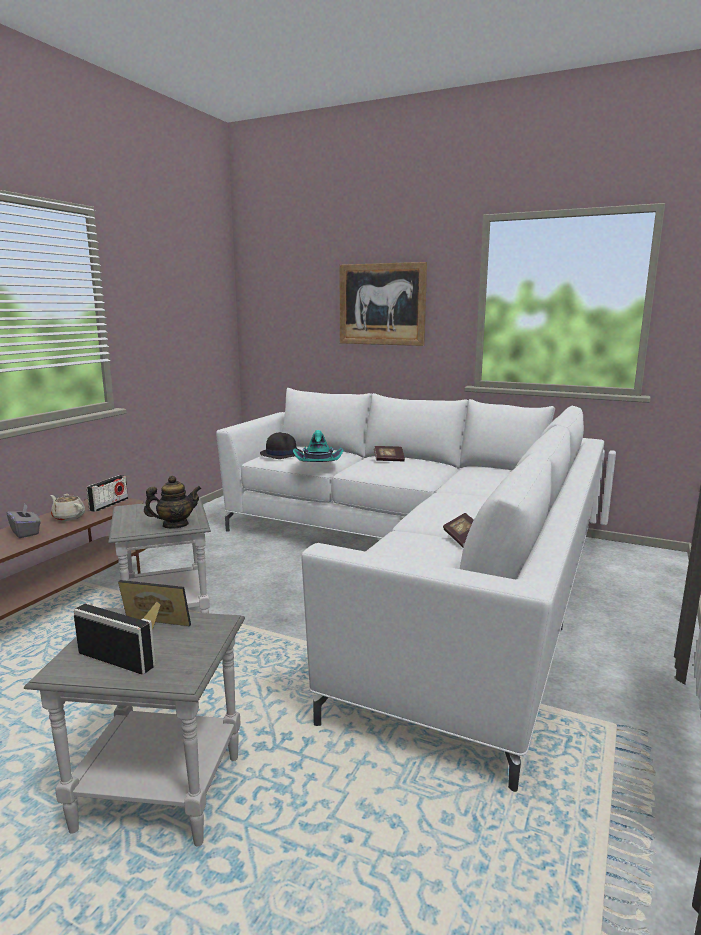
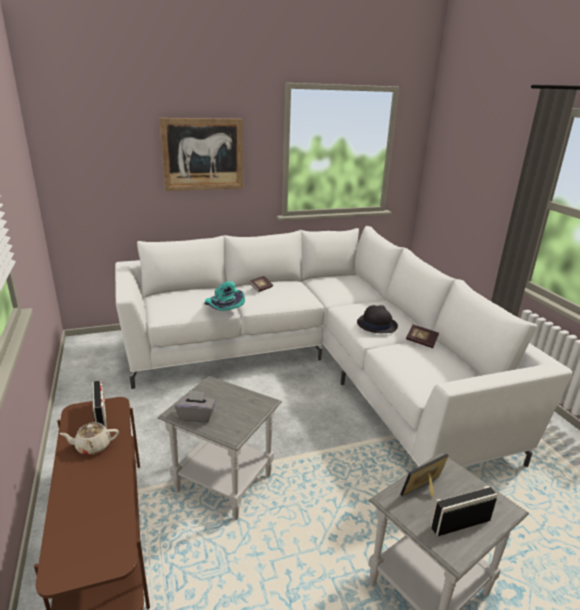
camera: 45 degrees left, 10 degrees up
(25, 532) = (89, 483): grey tissue box -> grey tissue box (196, 416)
(175, 525) = (253, 409): teapot -> none
(281, 453) = (172, 305): black hat -> black hat (376, 324)

